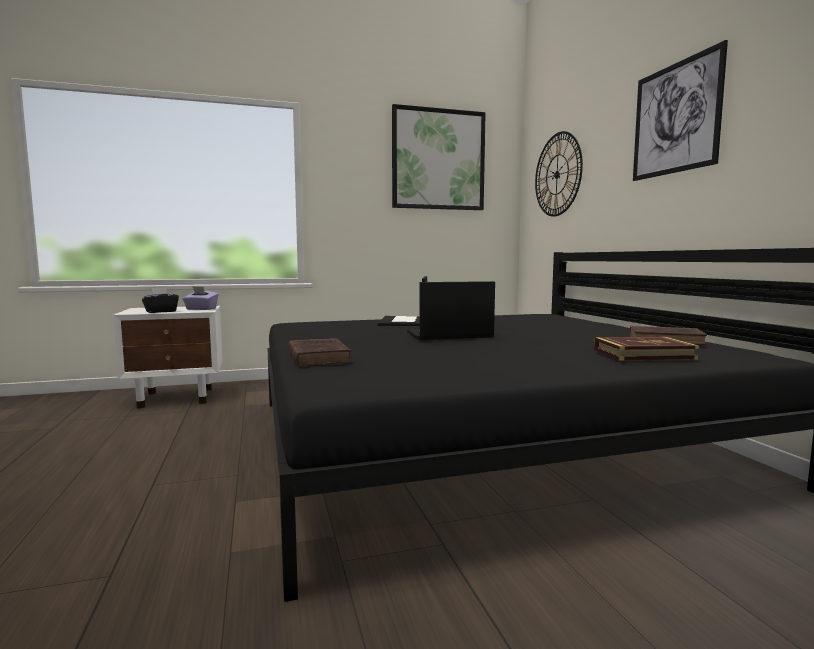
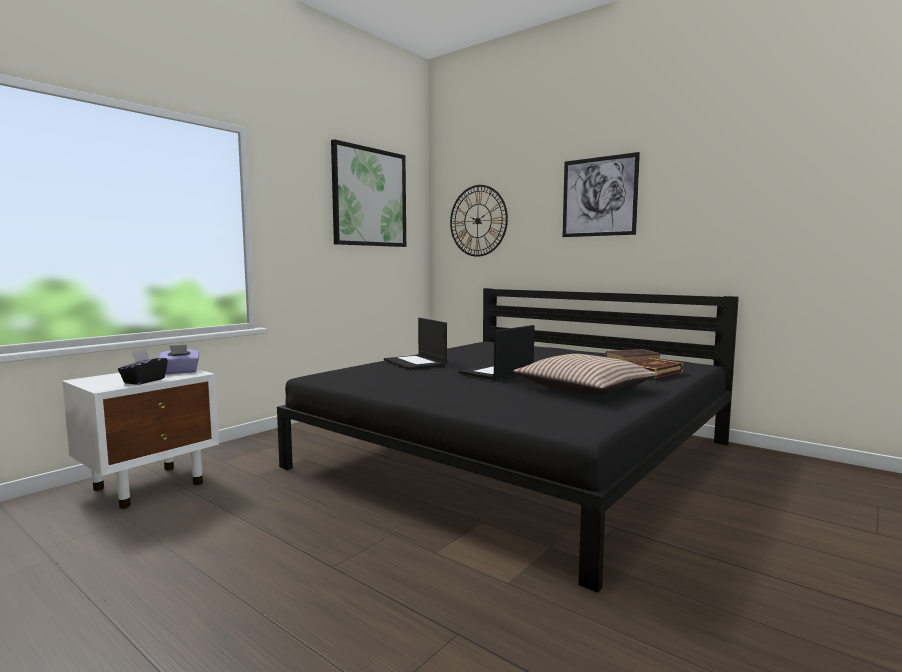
camera: 35 degrees left, 0 degrees up
(318, 357) = (479, 406): brown book -> none
(487, 359) = (584, 389): none -> pillow

